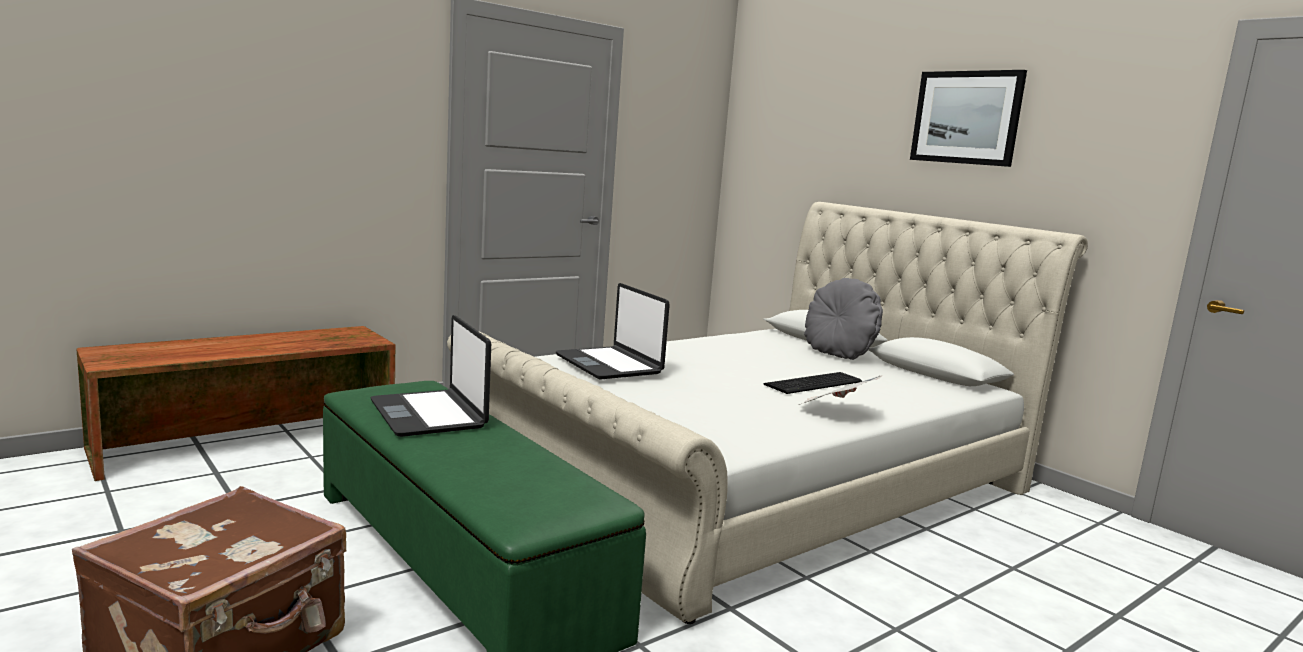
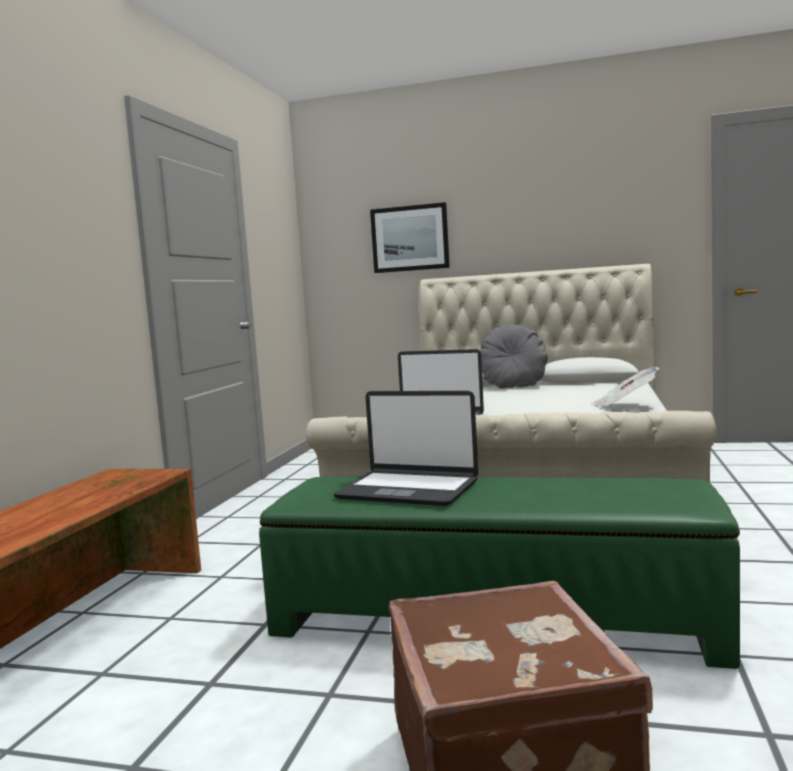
camera: 35 degrees left, 5 degrees down
(816, 383) = (564, 398): keyboard -> none
(966, 117) = (536, 197): picture -> picture (410, 238)

